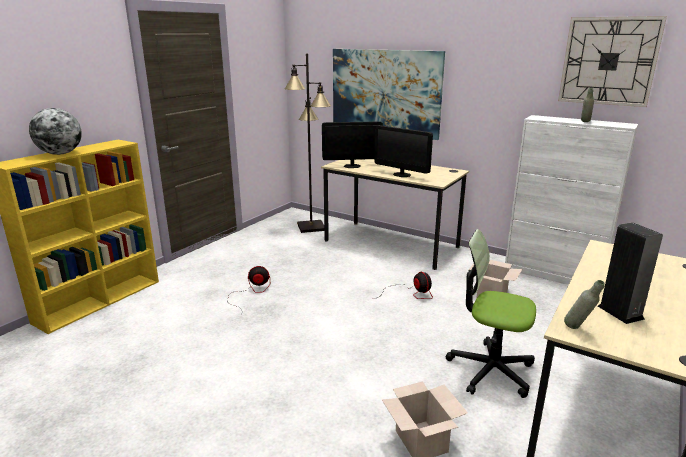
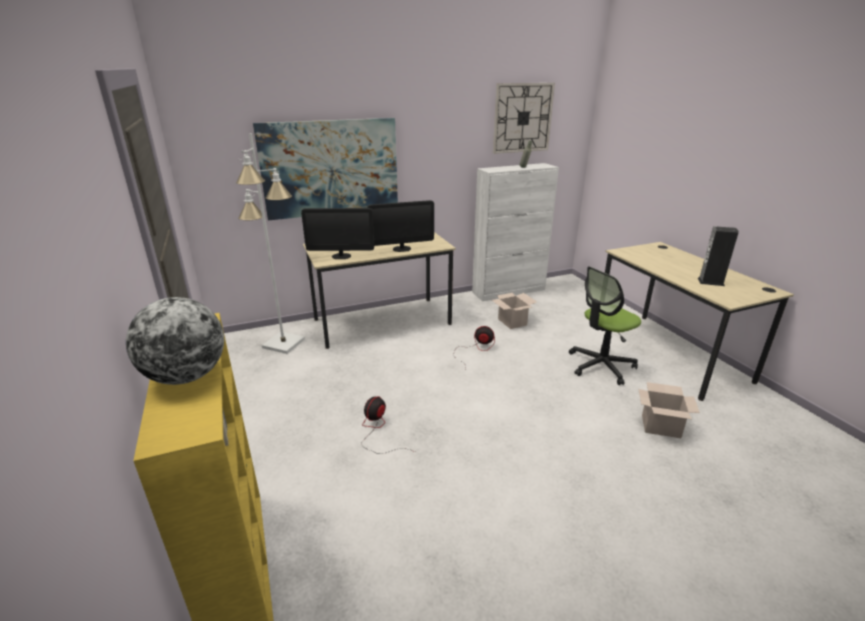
camera: 55 degrees left, 5 degrees up
(310, 227) = (283, 343): black floor lamp -> white floor lamp
(352, 166) = (341, 256): monitor -> monitor turned 120 degrees counterclockwise
(578, 329) = (727, 298): grey bottle -> none

